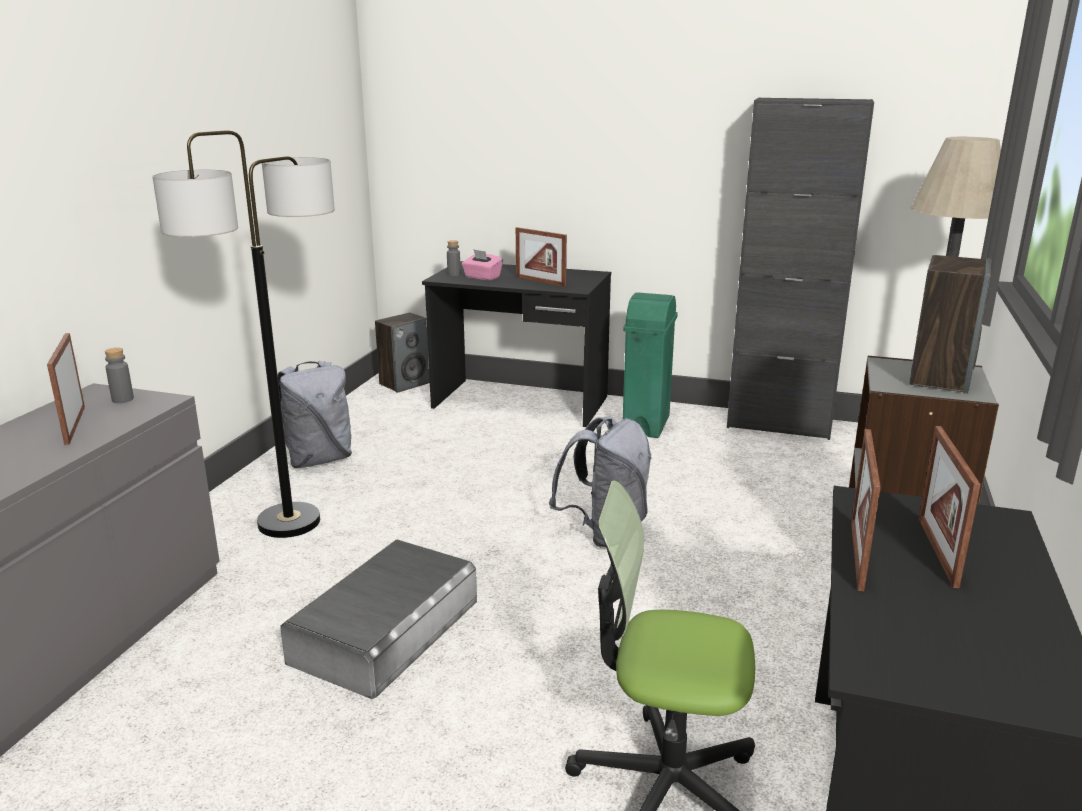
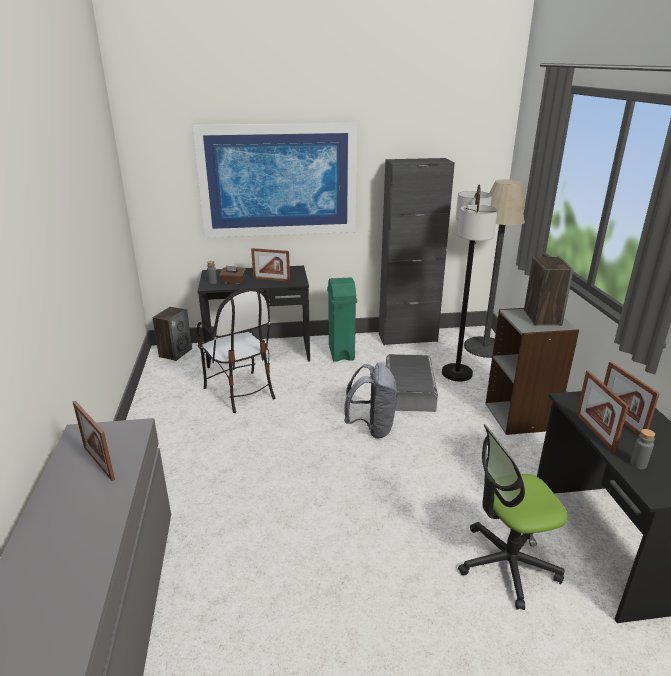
camera: 25 degrees left, 5 degrees up
(123, 399) = (107, 433): grey bottle -> grey bottle (638, 464)
(289, 522) = (185, 472): floor lamp -> floor lamp (457, 373)
(318, 459) = (165, 422): grey backpack -> none
(385, 630) = (304, 526): grey storage box -> grey storage box (409, 389)
(449, 445) = (240, 392): none -> chair
(482, 277) = (233, 282): pink tissue box -> brown tissue box
(580, 127) = (278, 180): none -> picture

